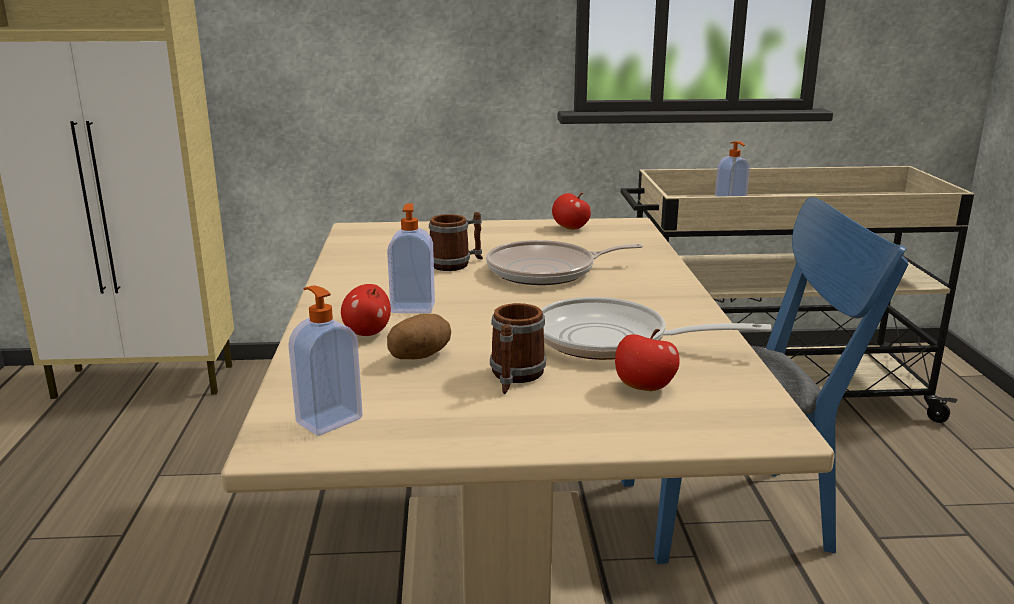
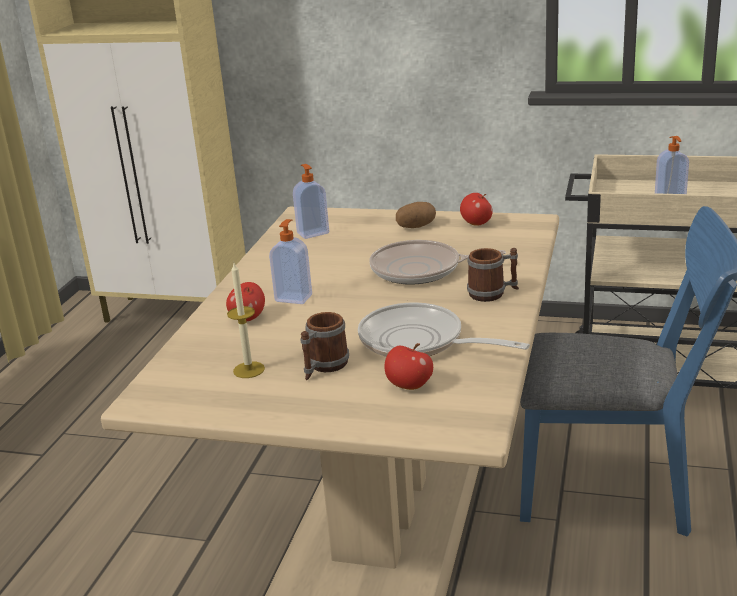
camera: 20 degrees right, 5 degrees up
(328, 420) = (180, 387): soap dispenser -> soap dispenser (312, 233)
(414, 390) = (249, 370): none -> candle
(419, 356) = (270, 342): potato -> potato (416, 226)
(457, 264) = (355, 257): mug -> mug (493, 293)

